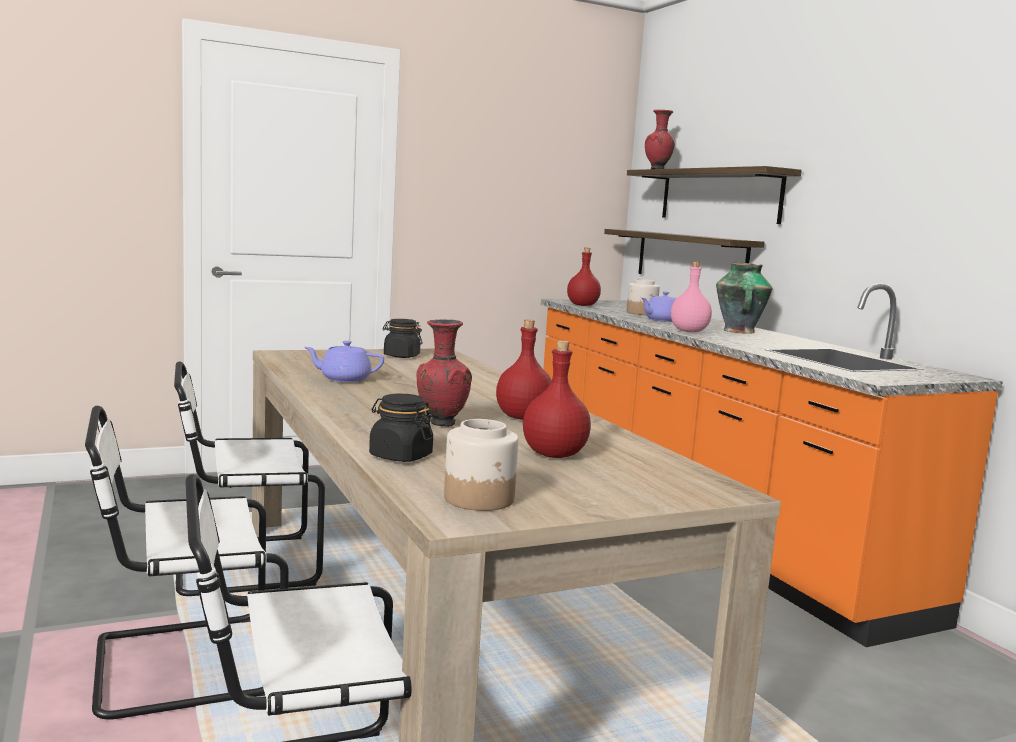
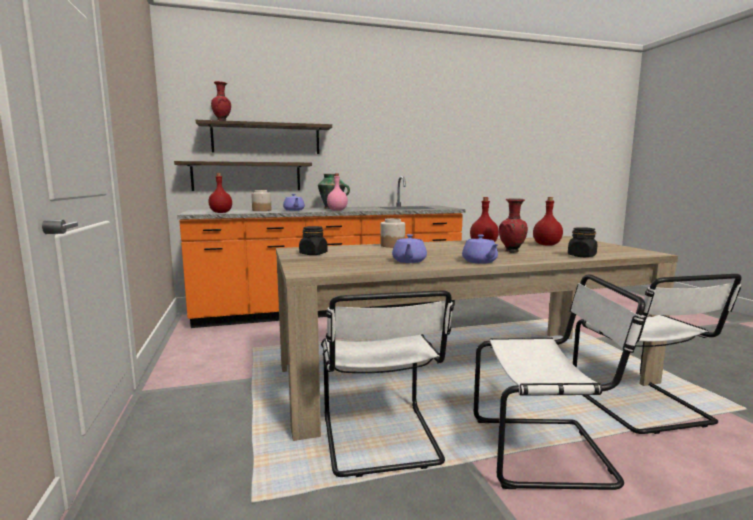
camera: 80 degrees left, 0 degrees up
(178, 666) = (546, 452): white chair -> white chair turned 75 degrees counterclockwise
(338, 402) = (480, 262): none -> purple teapot
(480, 499) = (623, 251): jar -> jar (392, 245)

